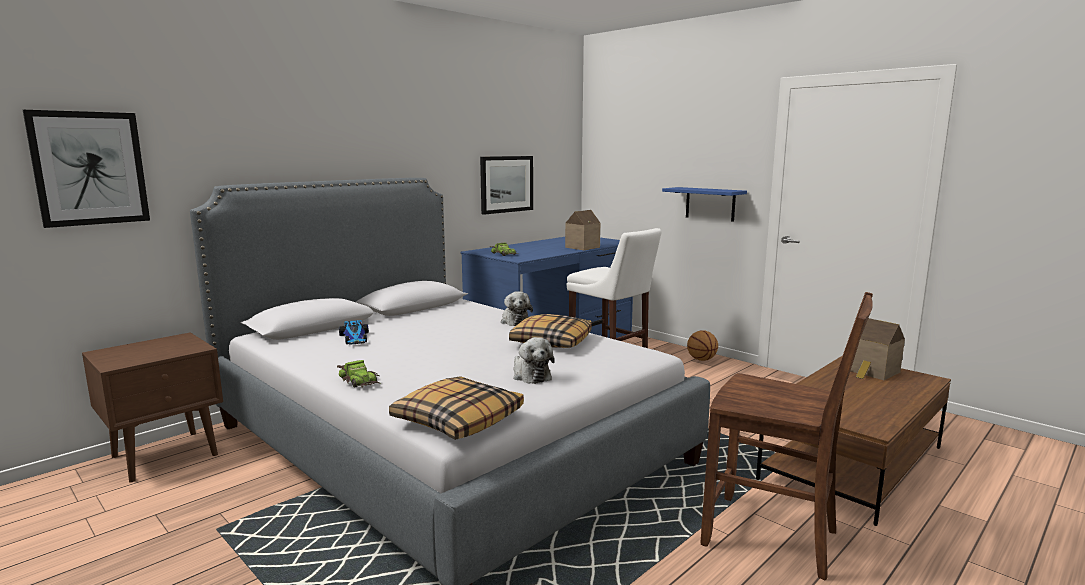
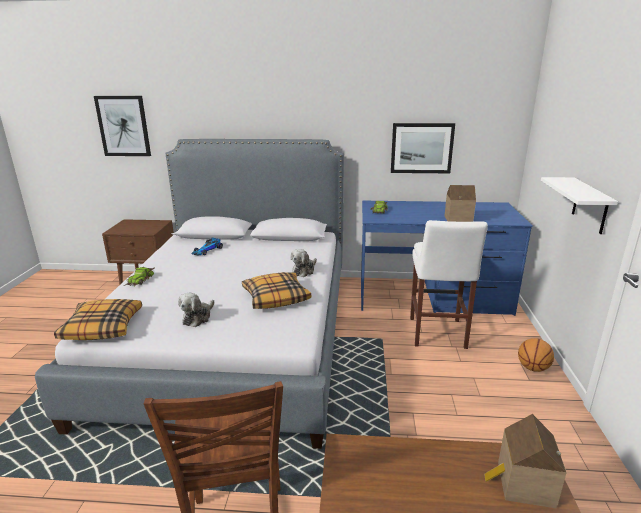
camera: 50 degrees right, 10 degrees up
(710, 204) = (590, 206): blue shelf -> white shelf

